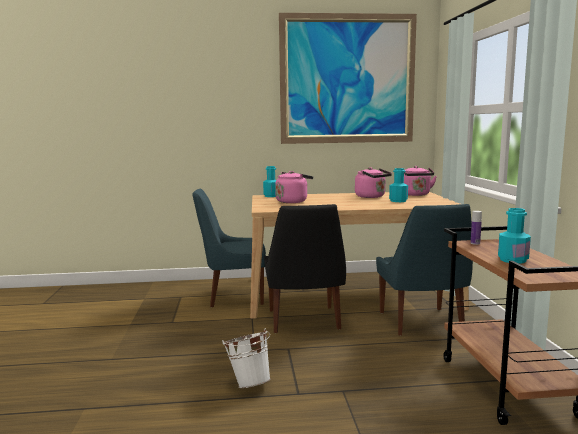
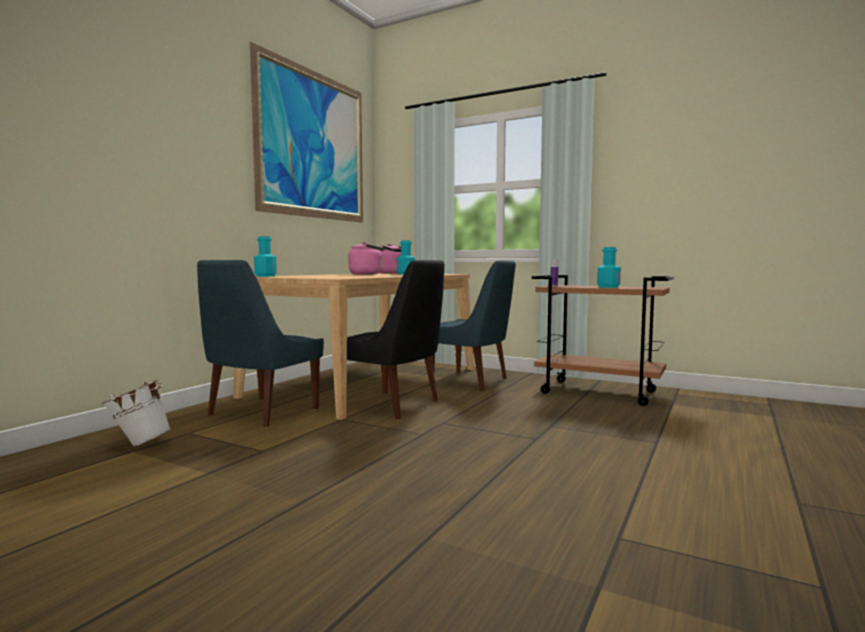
camera: 55 degrees left, 5 degrees down
(249, 383) = (490, 450): white bucket -> white bucket (138, 444)
(293, 201) = (320, 276): pink kettle -> none

